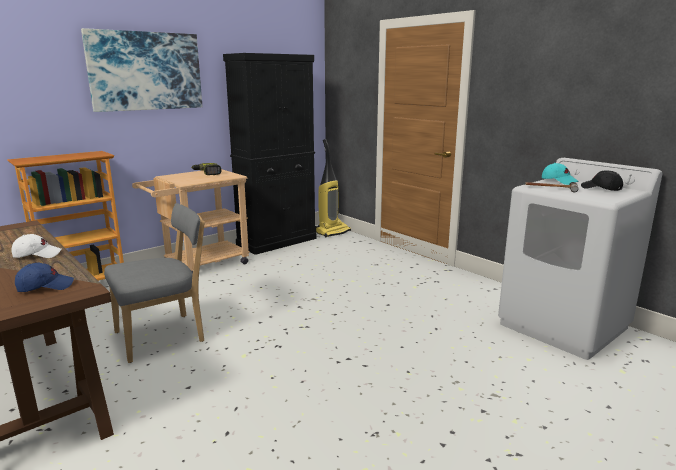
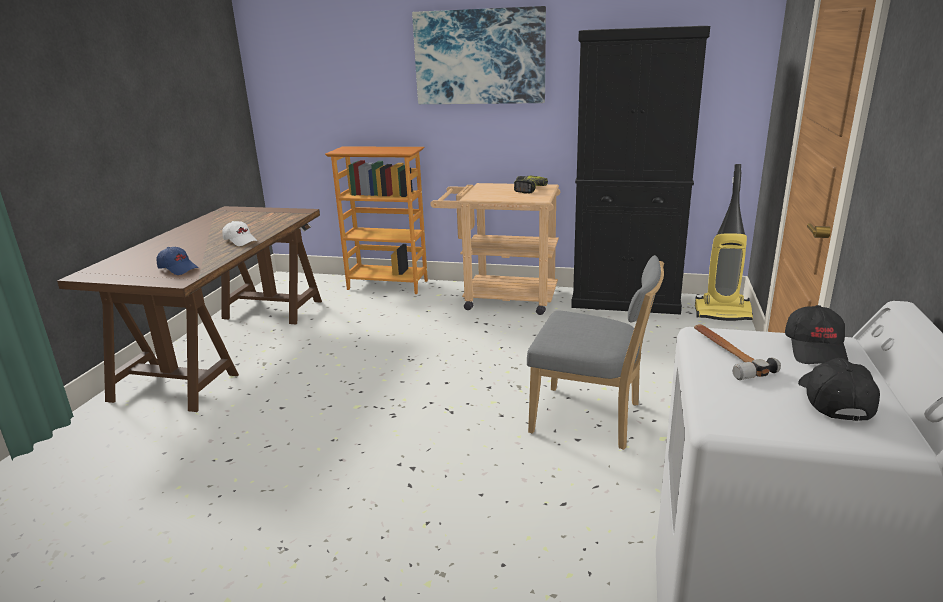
camera: 55 degrees right, 5 degrees up
(164, 336) = (350, 355): grey chair -> grey chair (591, 419)
(559, 181) = (816, 350): turquoise cap -> black cap

